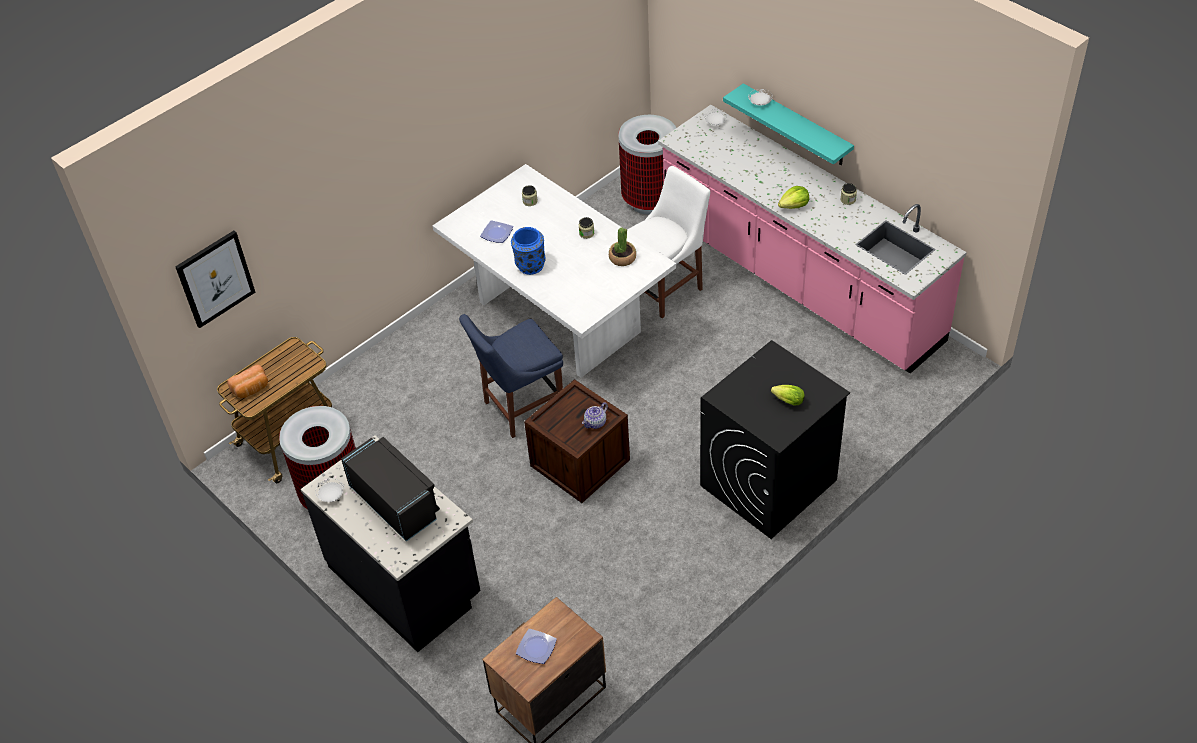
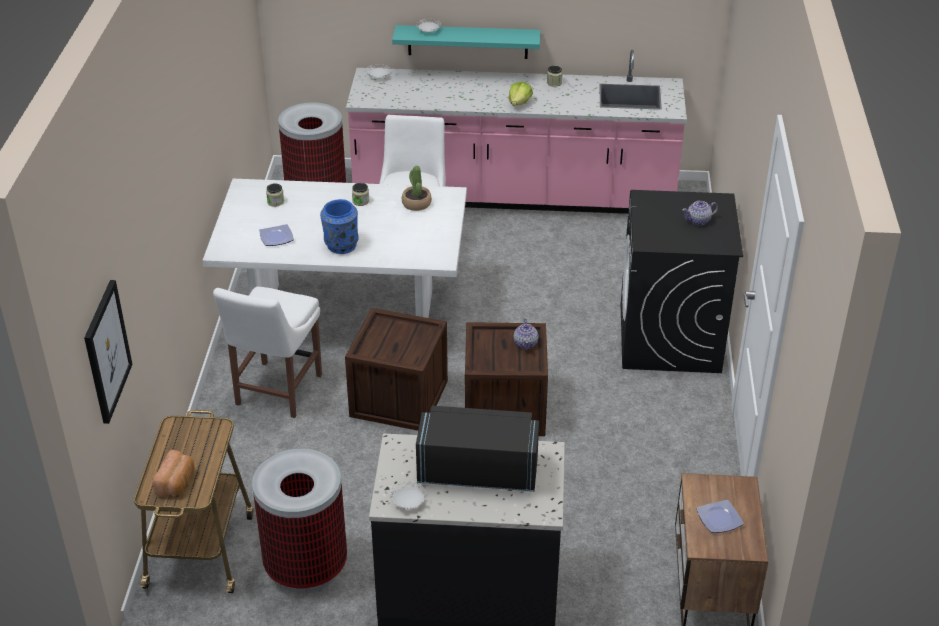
camera: 45 degrees left, 10 degrees down
(450, 352) = (276, 392): none -> white chair
(520, 408) = (398, 398): blue chair -> crate
(786, 400) = (699, 221): lettuce -> teapot

